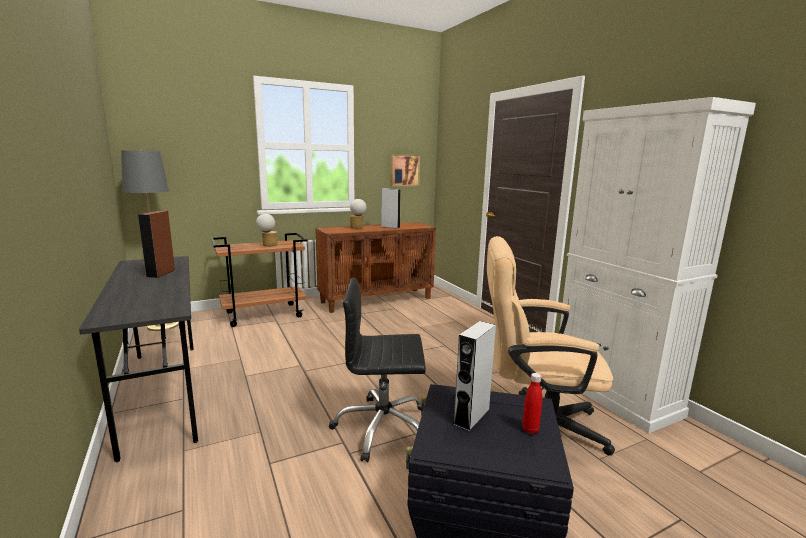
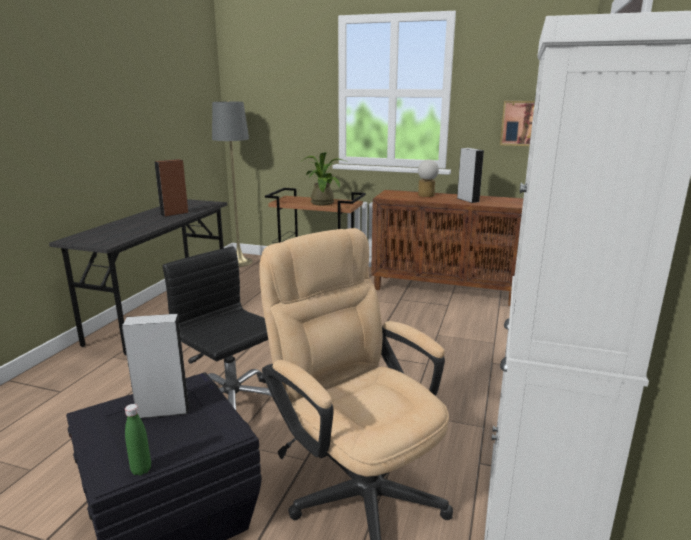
camera: 45 degrees right, 5 degrees up
(267, 245) = (322, 202): table lamp -> potted plant
(530, 430) = (171, 447): red bottle -> none
(550, 451) = (141, 470): none -> green bottle

